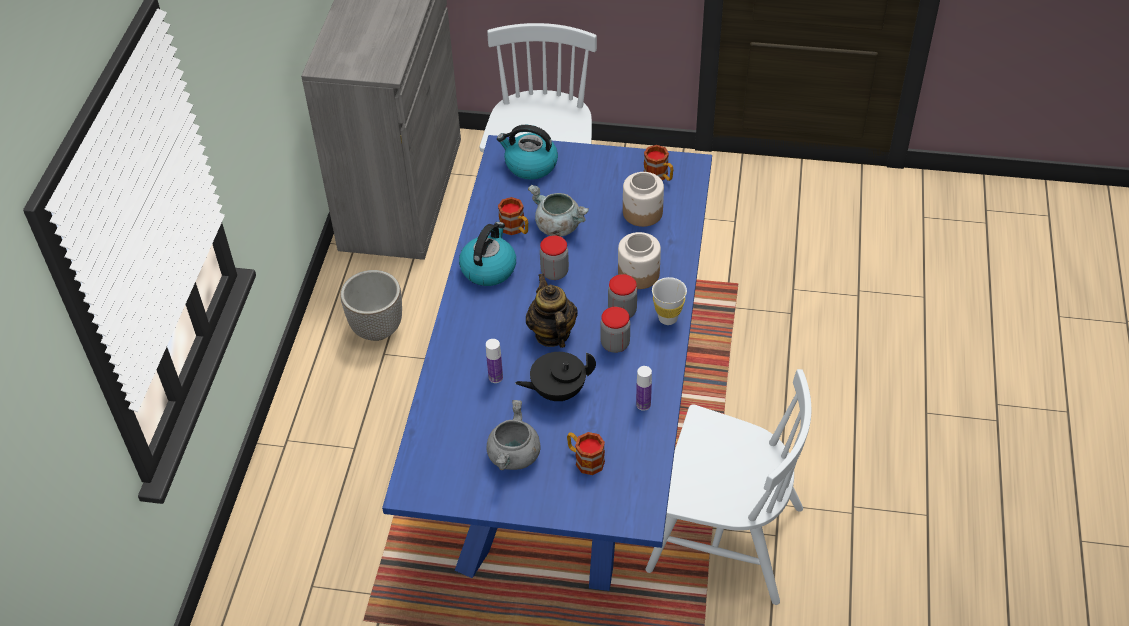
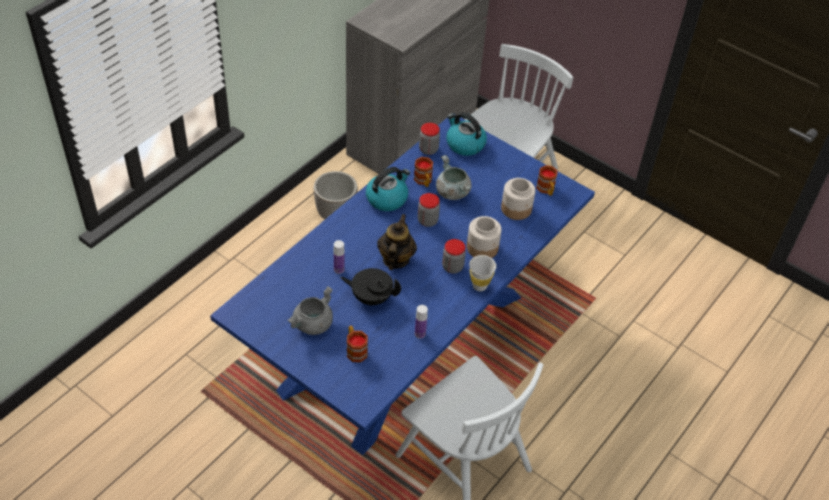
camera: 25 degrees right, 0 degrees up
(615, 344) = (431, 285): jar -> jar (428, 149)

